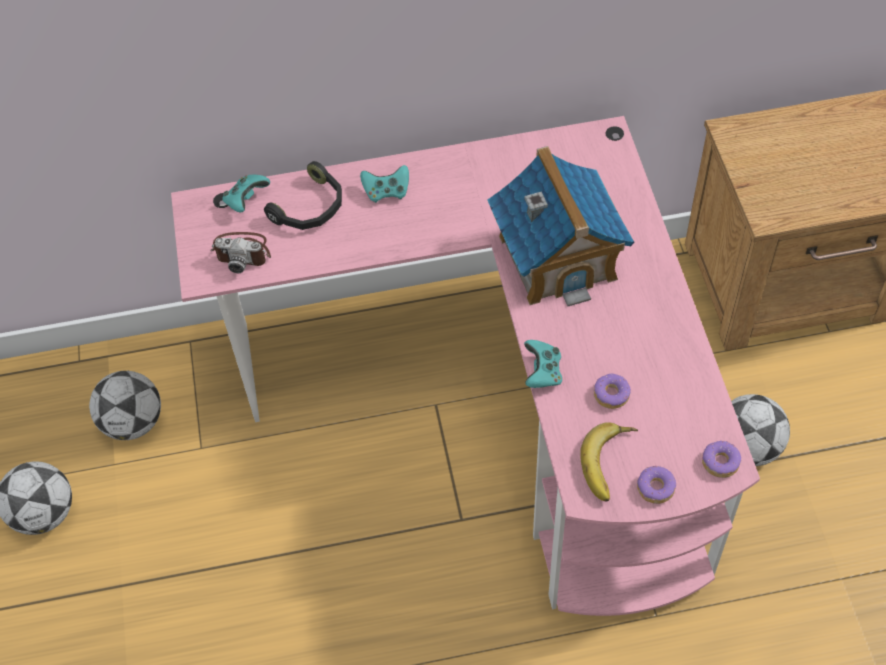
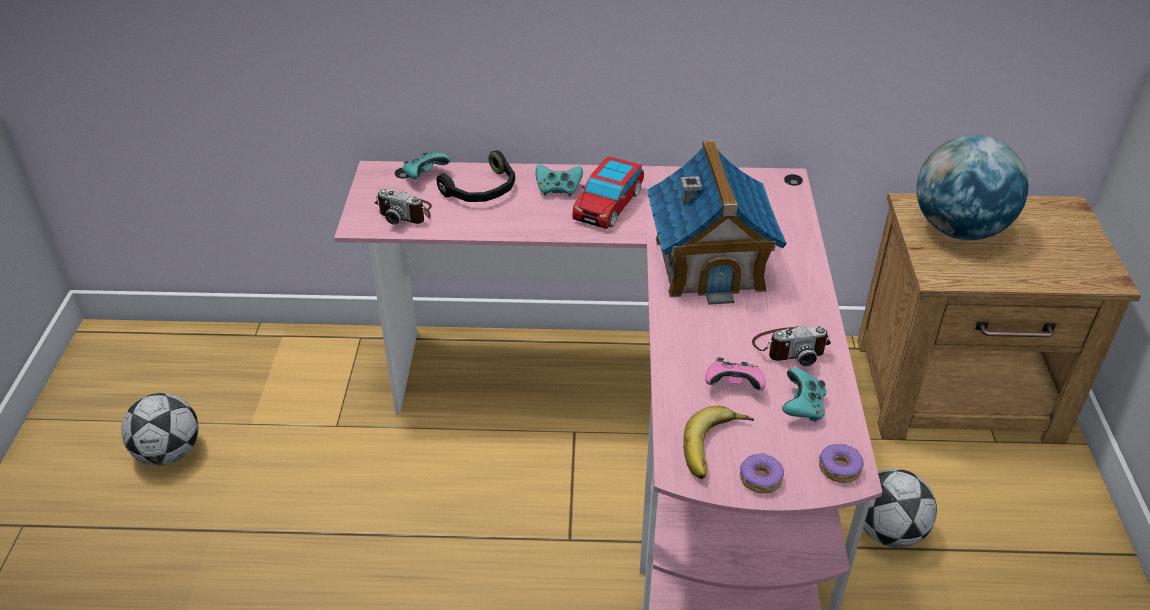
camera: 10 degrees right, 15 degrees down
(133, 422) = (282, 393): football -> none
(442, 202) = (608, 204): none -> toy car
(542, 373) = (666, 355): turquoise game controller -> turquoise game controller (802, 407)
(611, 394) = (734, 386): donut -> pink game controller
(652, 341) = (790, 347): none -> camera
(779, 154) = (959, 229): none -> globe

